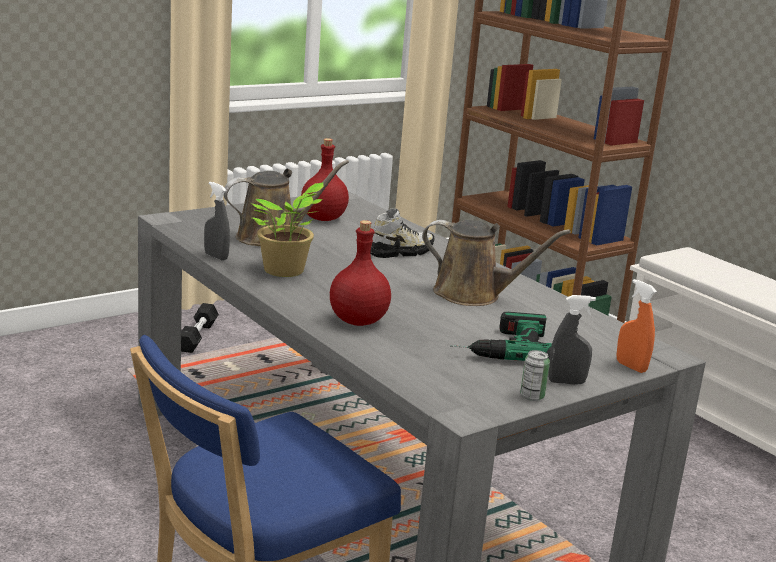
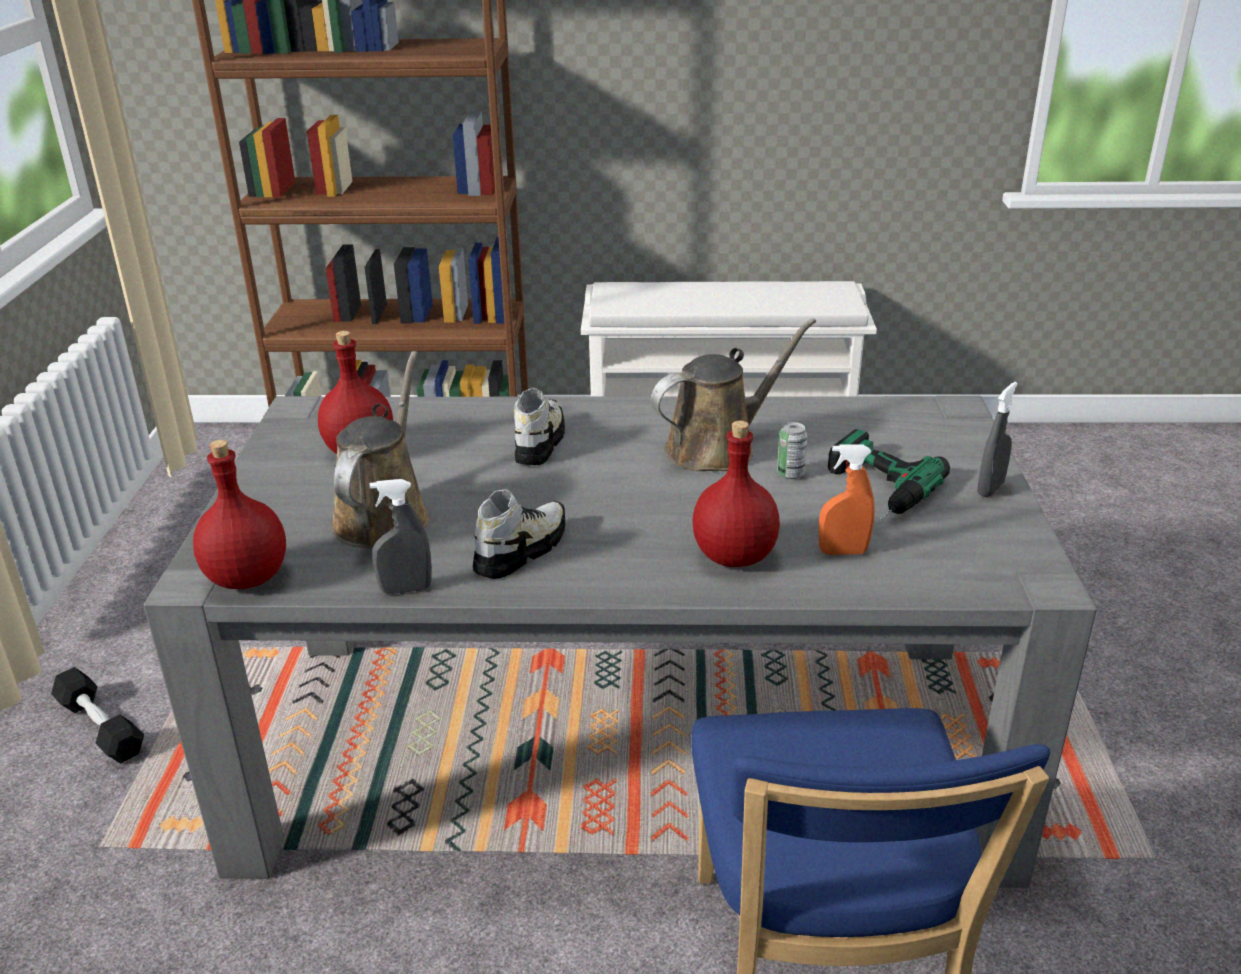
camera: 50 degrees left, 10 degrees up
(183, 226) = (248, 576): none -> red bottle
(286, 271) = (521, 550): potted plant -> shoe
(532, 396) = (1015, 523): can -> can (790, 474)
(631, 367) = (972, 438): orange spray bottle -> orange spray bottle (843, 552)

